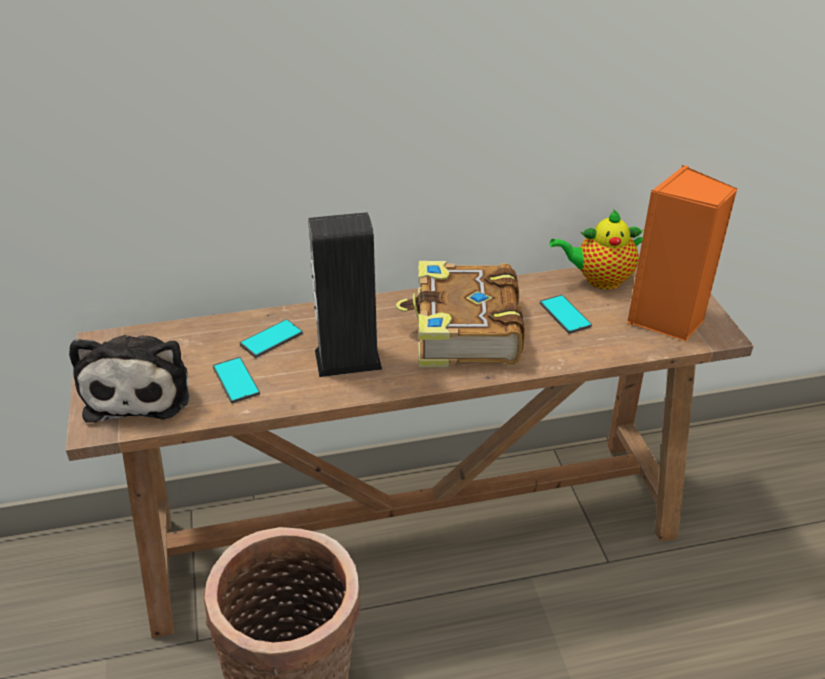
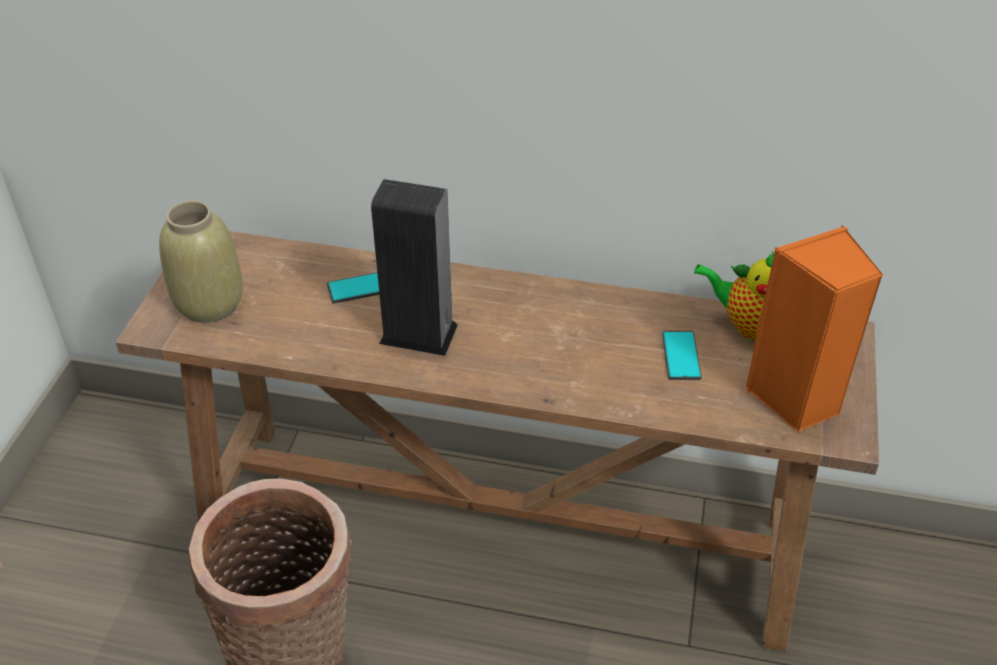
camera: 25 degrees right, 5 degrees up
(140, 390) = (210, 303): plush toy -> beige vase
(236, 380) = (300, 322): phone -> none
(463, 331) = (556, 341): book -> none

